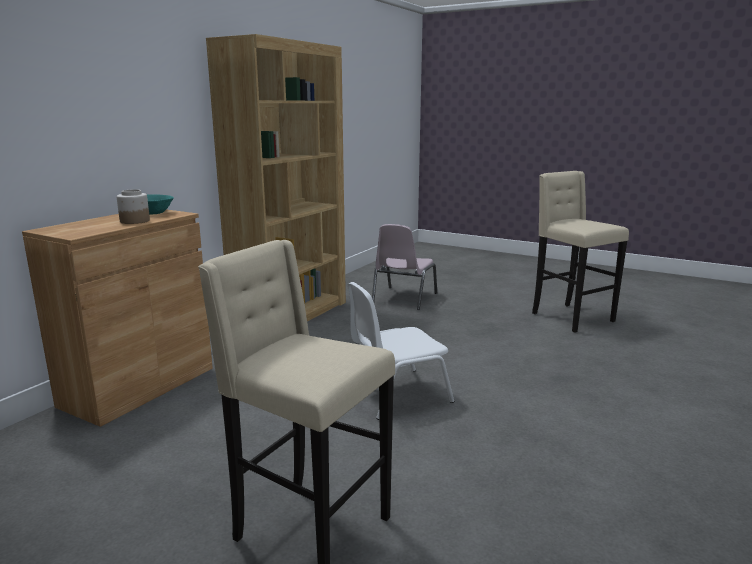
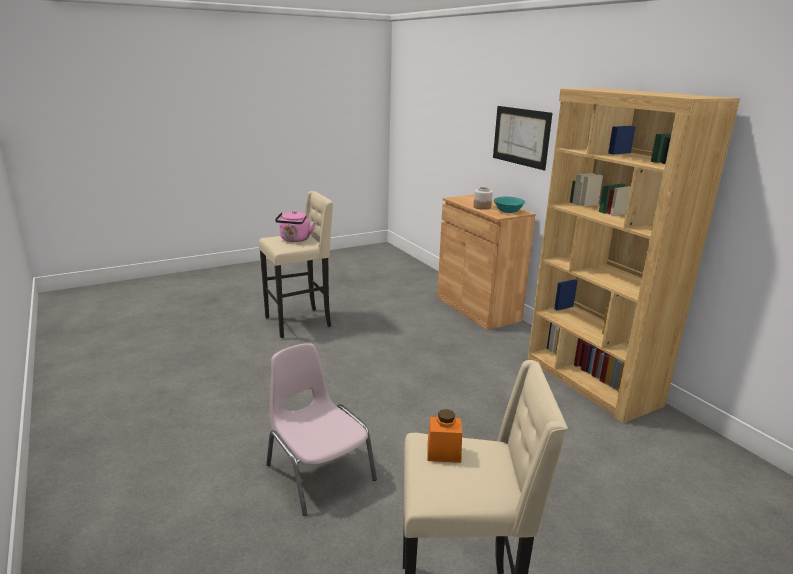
camera: 120 degrees right, 5 degrees up
(92, 108) = (521, 136): none -> picture
(308, 351) = (295, 240): none -> pink kettle
(396, 394) = (384, 378): white chair -> none
(403, 298) = (627, 473): pink chair -> pink chair (319, 472)
(585, 225) = (443, 453): none -> orange jar

